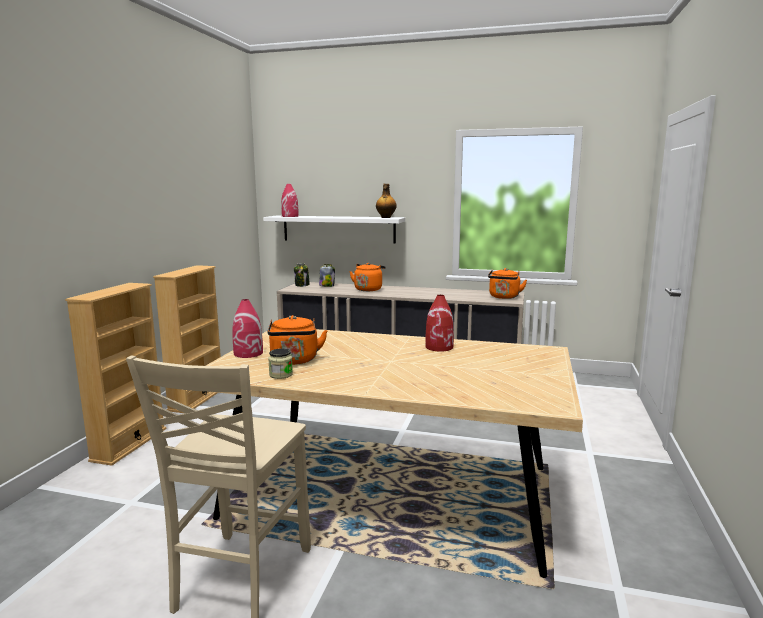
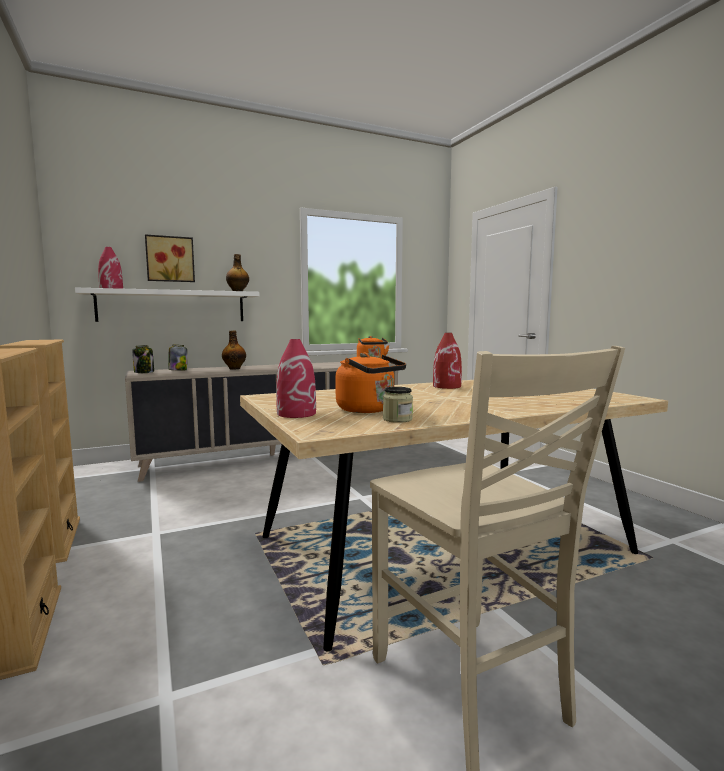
camera: 40 degrees left, 5 degrees down
(337, 189) = (170, 259): none -> picture
(368, 289) = (234, 368): orange kettle -> bottle

